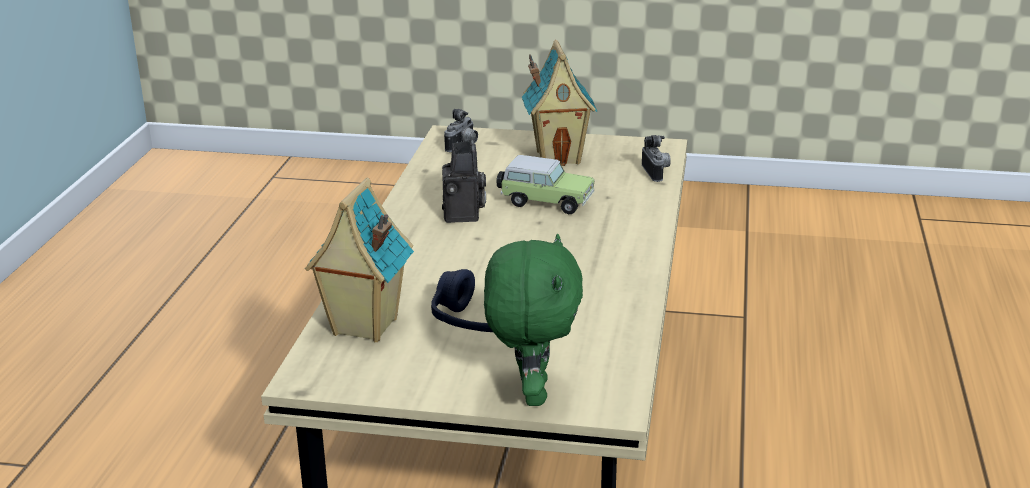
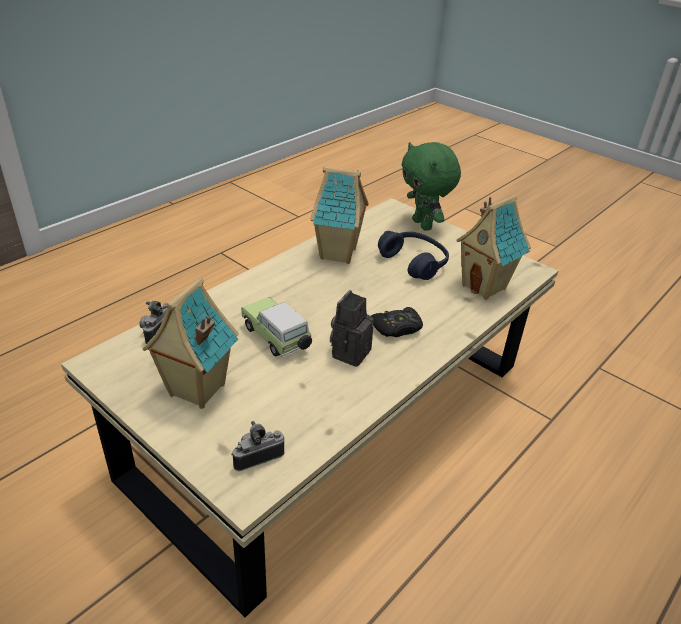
camera: 150 degrees left, 10 degrees up
(437, 248) = (397, 328): none -> black game controller
(531, 393) = (423, 225): green plush toy -> green plush toy turned 60 degrees counterclockwise
(596, 298) = (339, 254): none -> toy house

